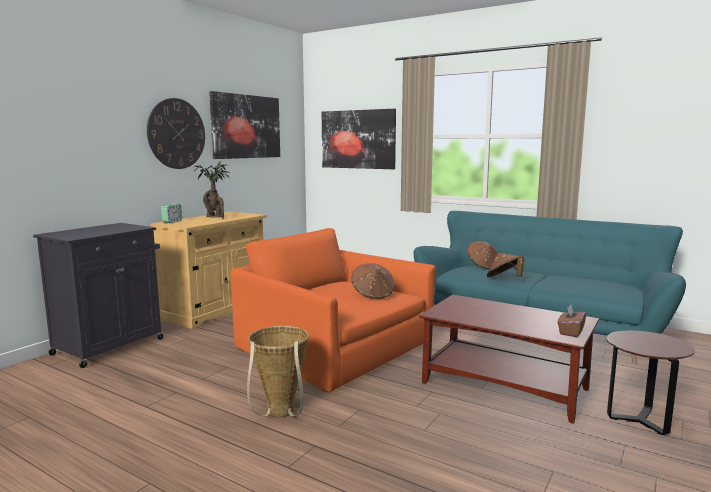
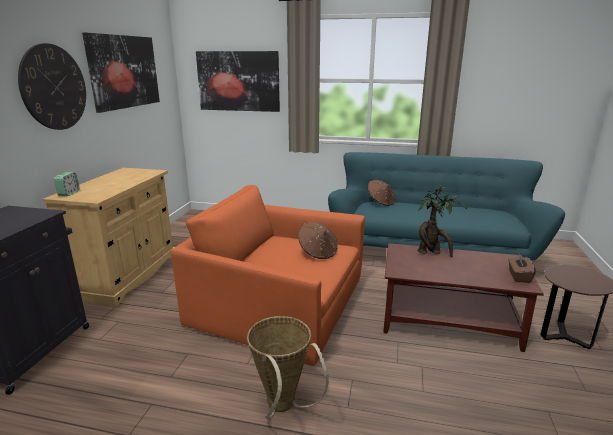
camera: 20 degrees left, 10 degrees up
(216, 217) = (115, 180): potted plant -> potted plant (432, 253)
(504, 279) = (411, 216): brown hat -> none

